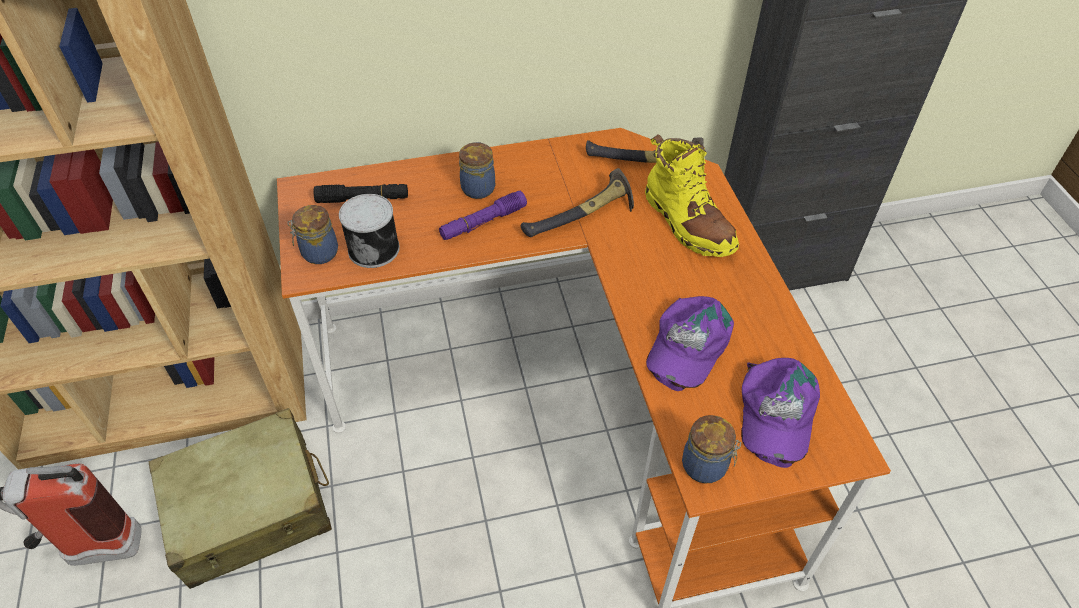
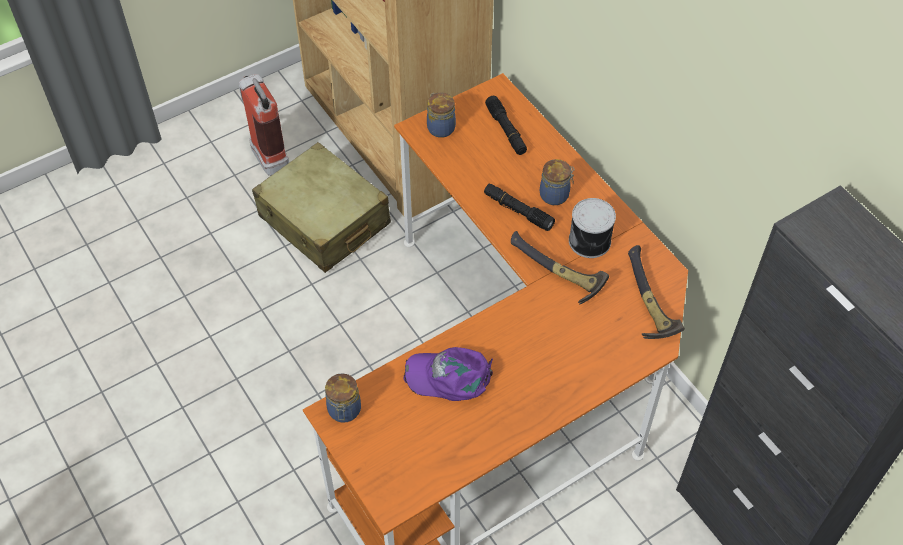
camera: 70 degrees right, 5 degrees up
(374, 248) = (460, 156): can -> can (591, 241)
(483, 222) = (518, 211): purple flashlight -> black flashlight
(687, 223) = (586, 348): yellow boot -> none
(775, 413) = (407, 447): purple cap -> none

